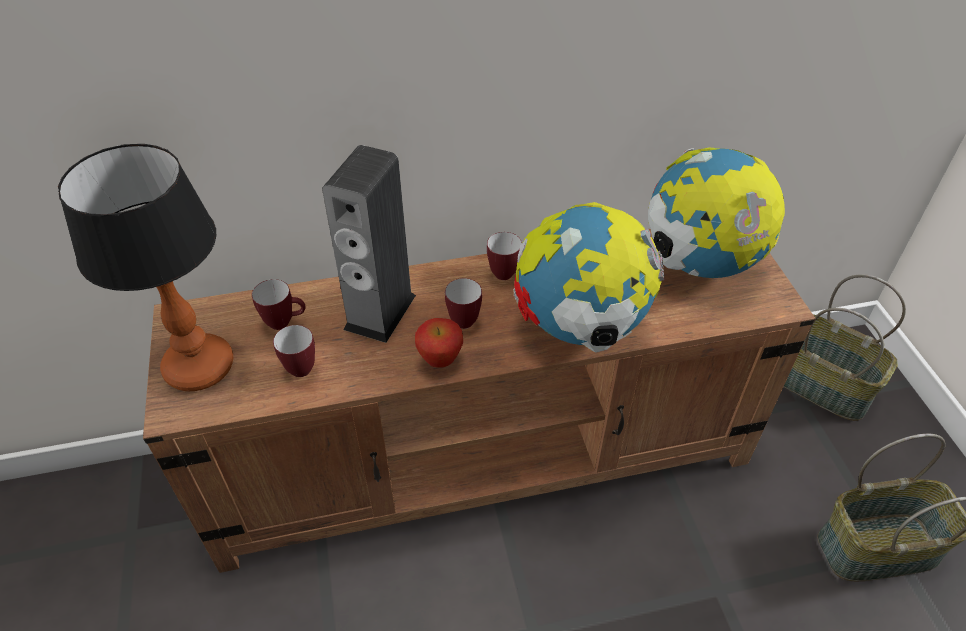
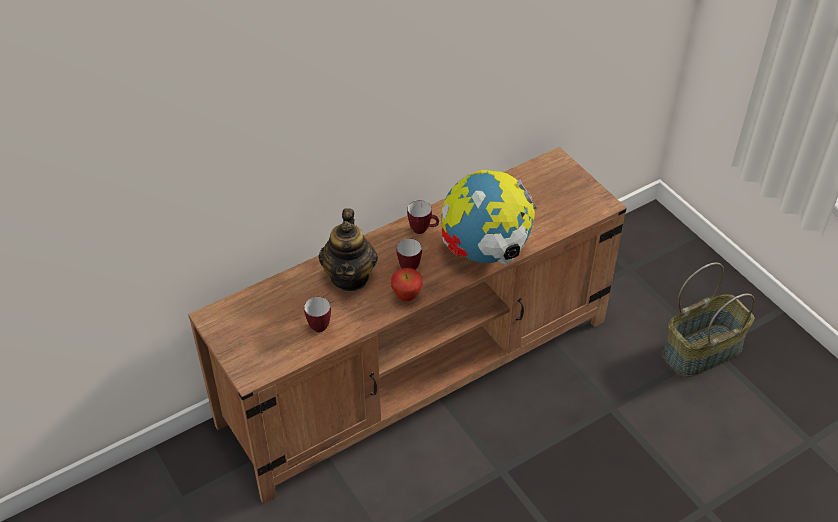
camera: 20 degrees left, 0 degrees up
(200, 366) = (249, 343): table lamp -> none
(285, 322) = (289, 300): mug -> none
(380, 312) = (350, 276): speaker -> teapot
(699, 263) = (543, 189): globe -> none
(818, 385) = (636, 253): basket -> none

